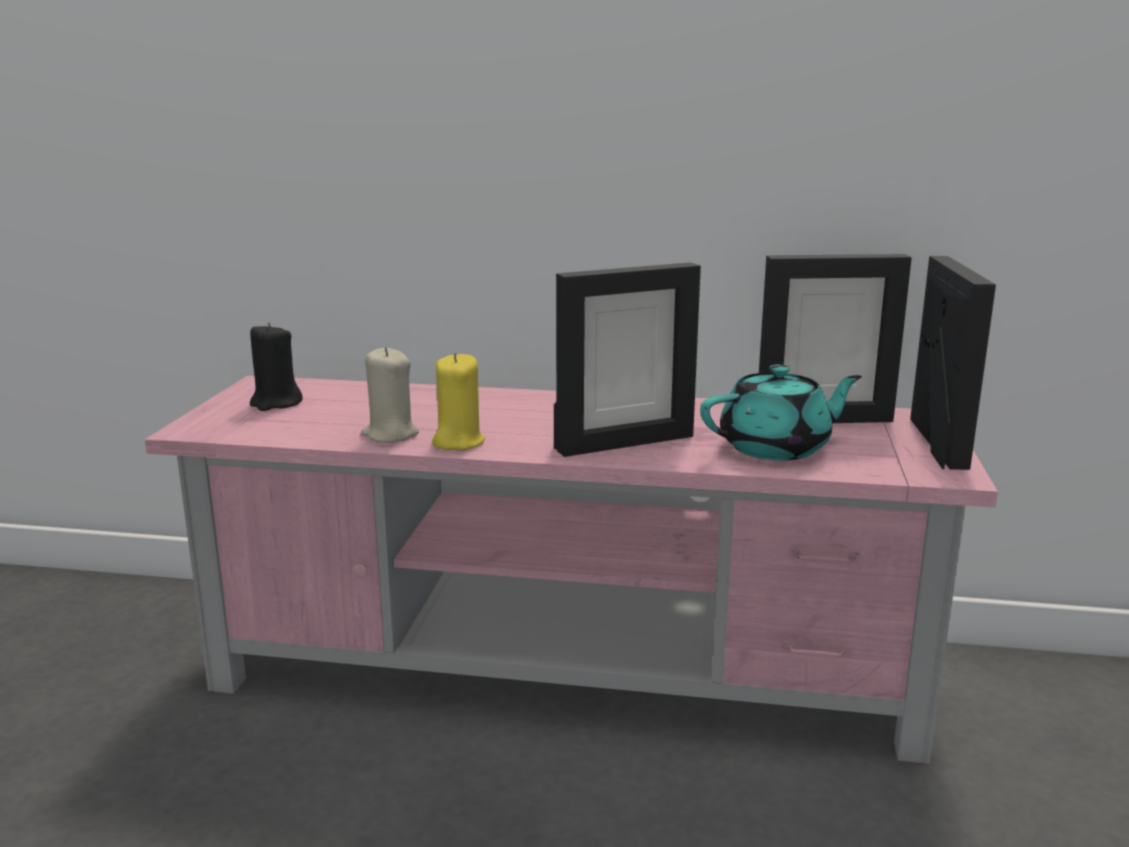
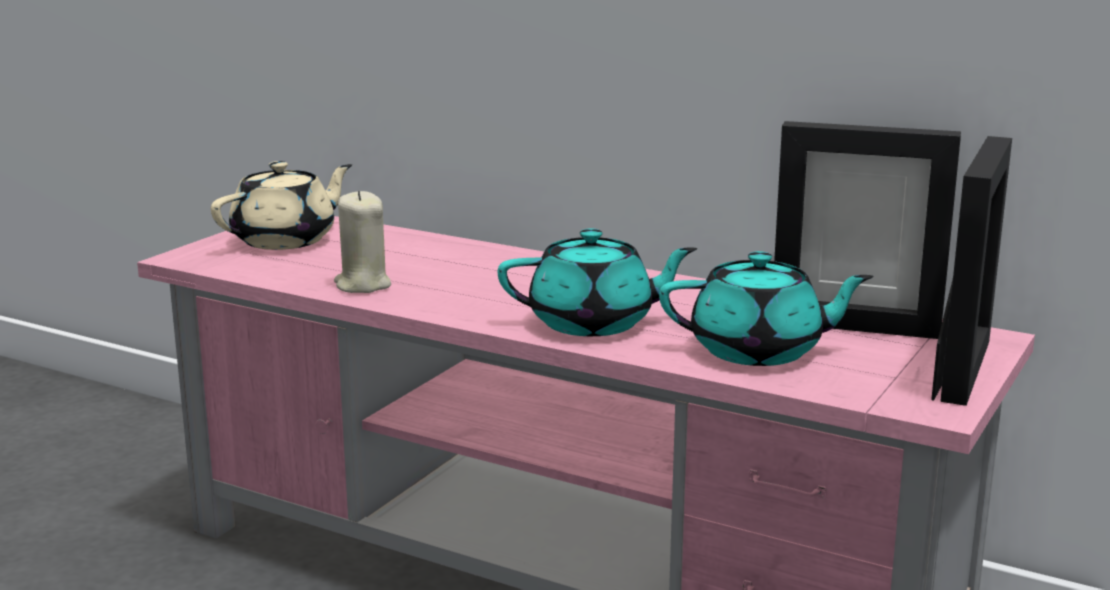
camera: 20 degrees right, 0 degrees up
(276, 403) = (286, 240): black candle -> beige teapot
(458, 442) = (421, 300): yellow candle -> none
(624, 442) = (594, 323): picture frame -> turquoise teapot

